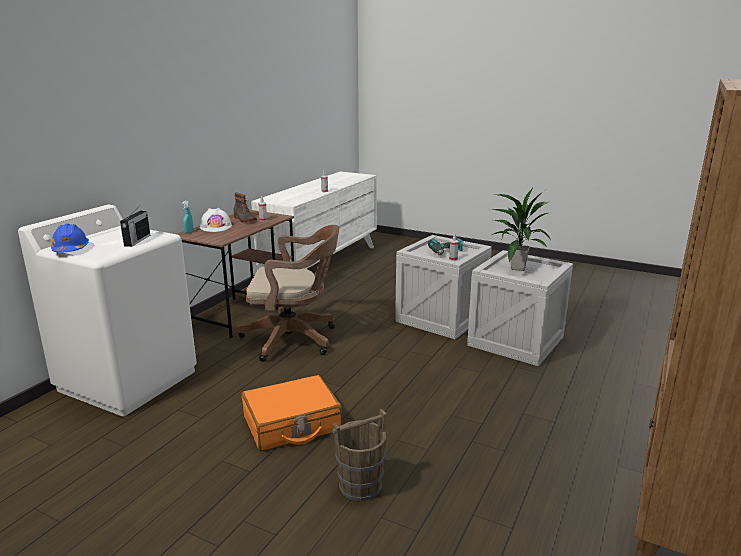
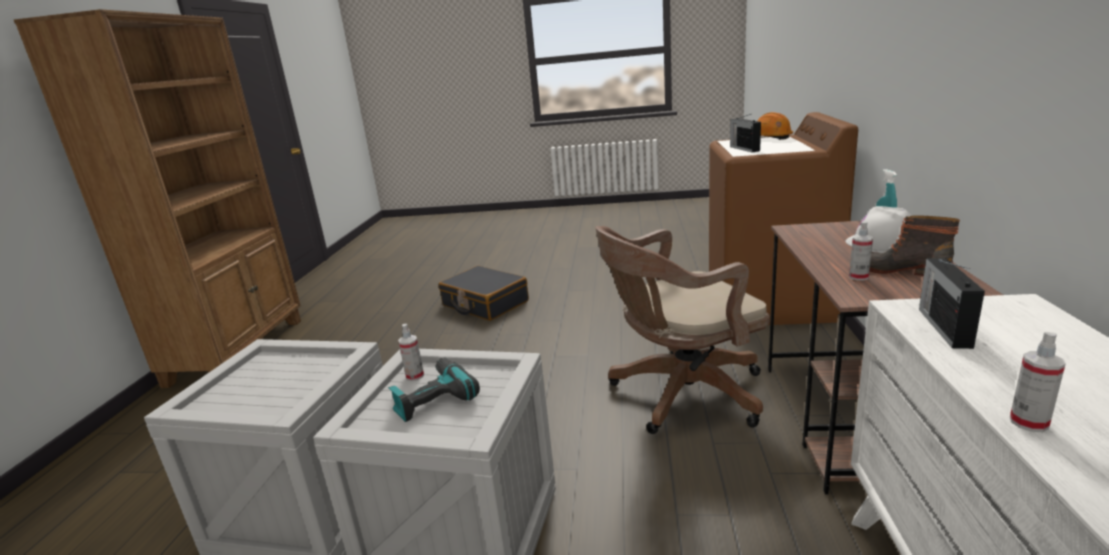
camera: 160 degrees right, 0 degrees up
(70, 249) = (770, 138): blue hard hat -> orange hard hat
(128, 380) = (769, 303): white washing machine -> brown washing machine
(292, 424) = (568, 317): orange suitcase -> none
(295, 200) = (944, 327): none -> radio
(360, 485) = (485, 304): brown bucket -> black suitcase
(517, 268) = (281, 384): potted plant -> none

